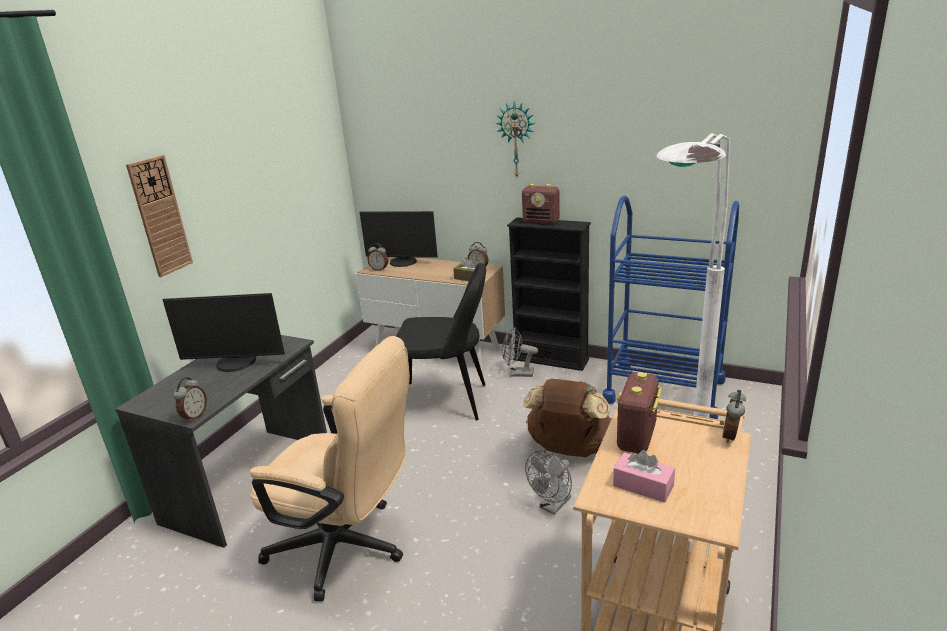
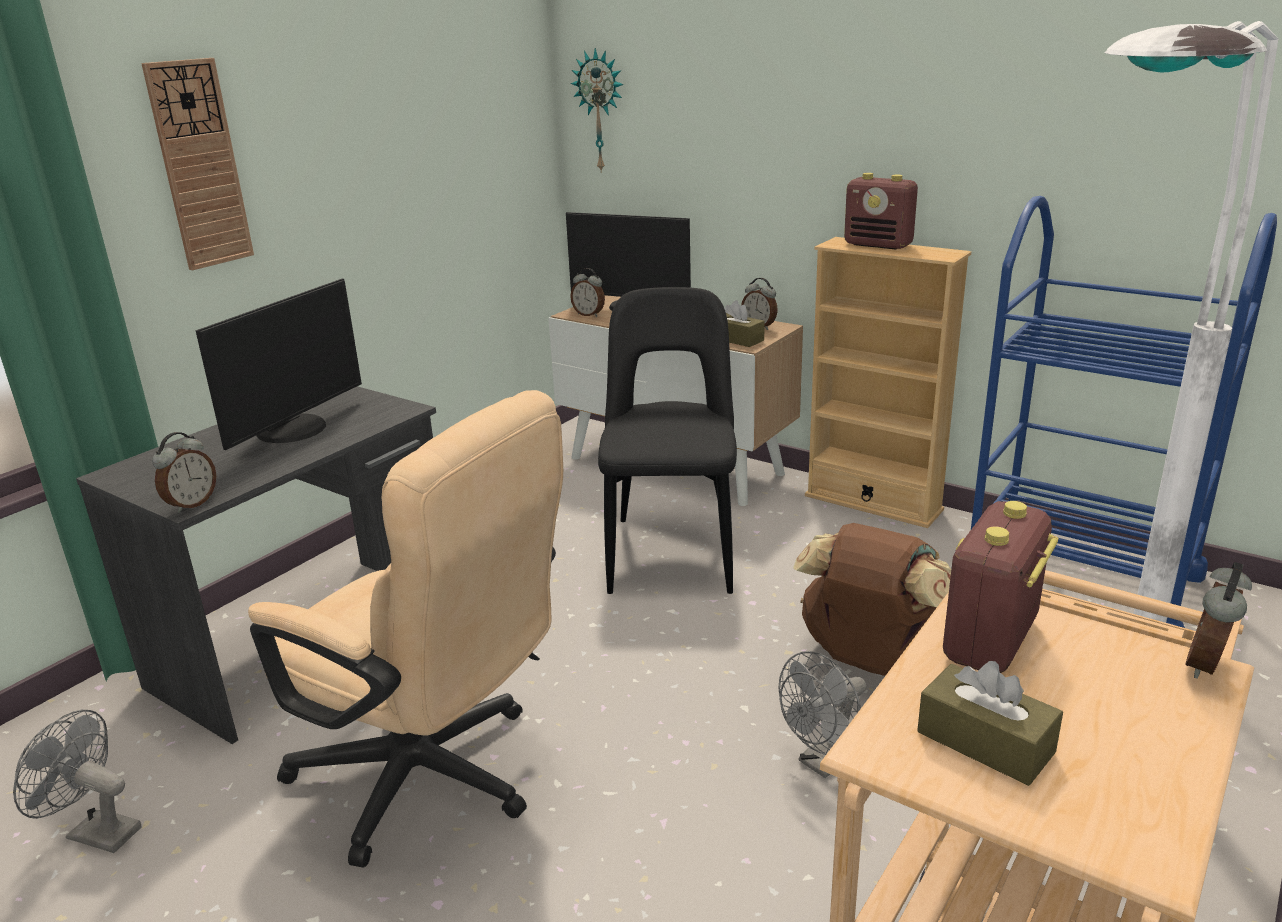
camera: 10 degrees right, 0 degrees up
(235, 363) = (294, 430): monitor -> monitor turned 75 degrees counterclockwise
(447, 401) = (672, 551): black chair -> black chair turned 105 degrees counterclockwise
(516, 140) = (848, 91): wall clock -> wall clock (601, 111)
(517, 373) = (808, 520): grey fan -> grey fan (95, 832)
(551, 359) = (873, 503): black bookcase -> beige bookcase
(643, 486) = (985, 742): pink tissue box -> brown tissue box

